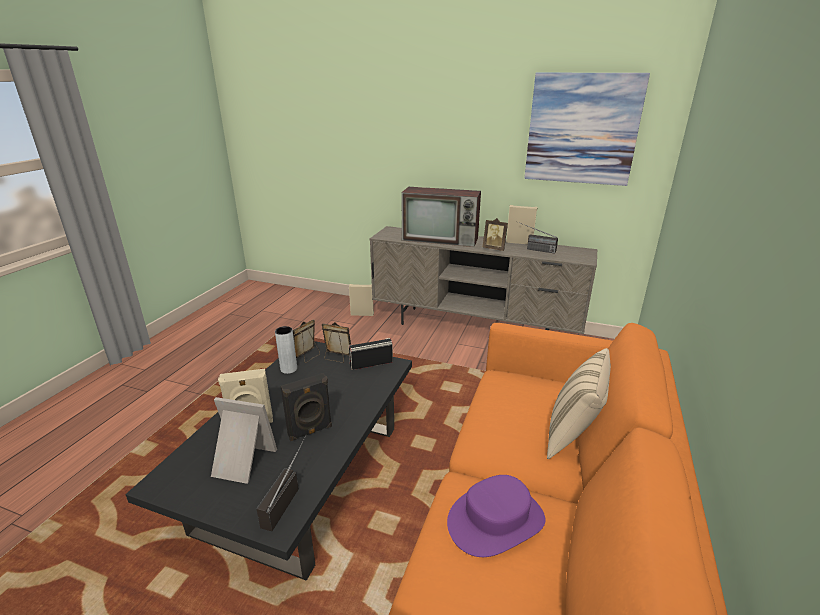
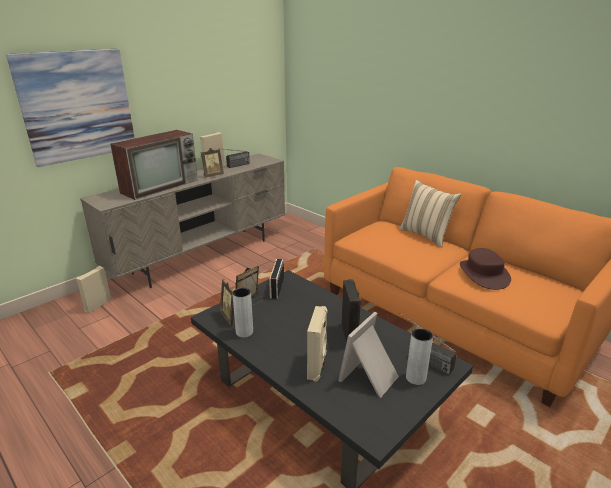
camera: 65 degrees left, 0 degrees up
(248, 498) = (416, 378): none -> grey vase
(495, 520) = (483, 274): purple hat -> brown hat
(582, 129) = (231, 63): picture -> picture (77, 106)

